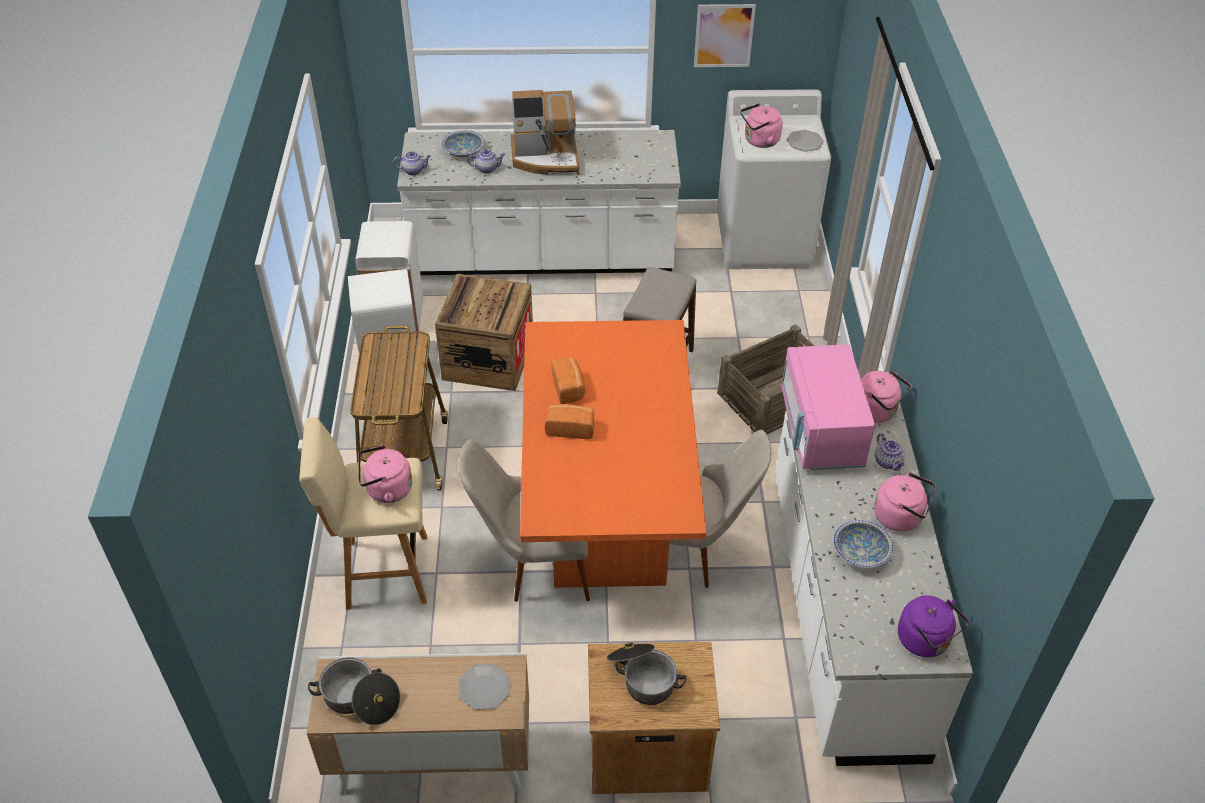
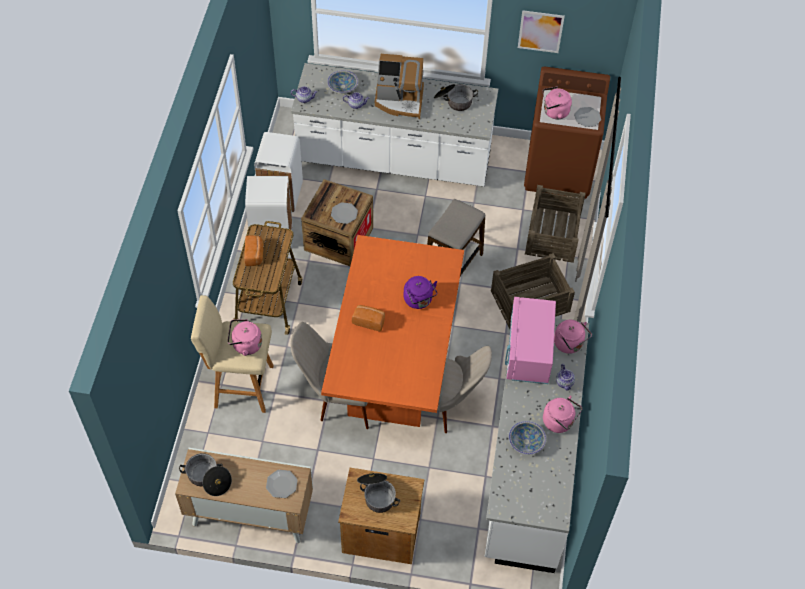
camera: 10 degrees right, 10 degrees up
(495, 310) = (344, 213): none -> plate
(569, 388) = (375, 291): bread -> bread (254, 255)
(619, 149) = (454, 101): none -> cooking pot
(764, 241) = (559, 170): white washing machine -> brown washing machine
(780, 313) = (553, 233): none -> crate
(926, 641) = (547, 506): purple kettle -> purple kettle (419, 300)

